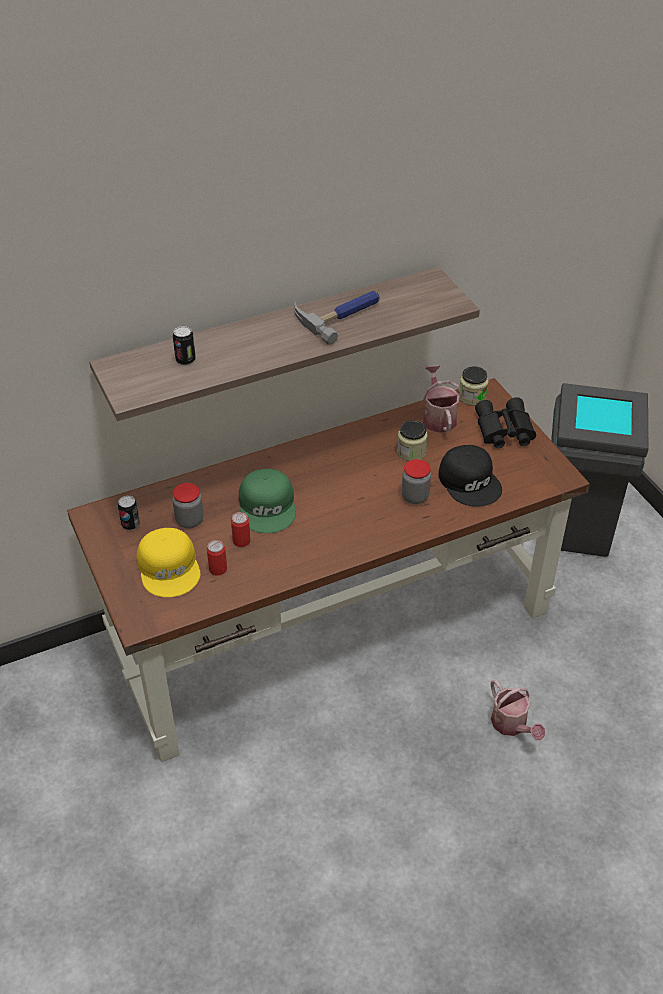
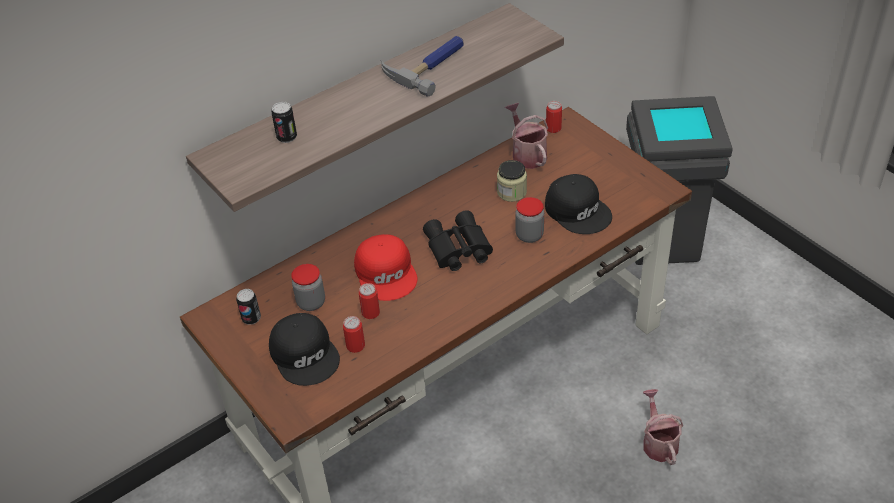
camera: 10 degrees left, 0 degrees up
(170, 567) = (305, 354): yellow cap -> black cap
(268, 506) = (387, 273): green cap -> red cap
(472, 397) = (553, 128): jar -> can
(503, 431) = (593, 155): black binoculars -> black binoculars (457, 249)
(512, 725) = (658, 442): watering can -> watering can turned 150 degrees counterclockwise

